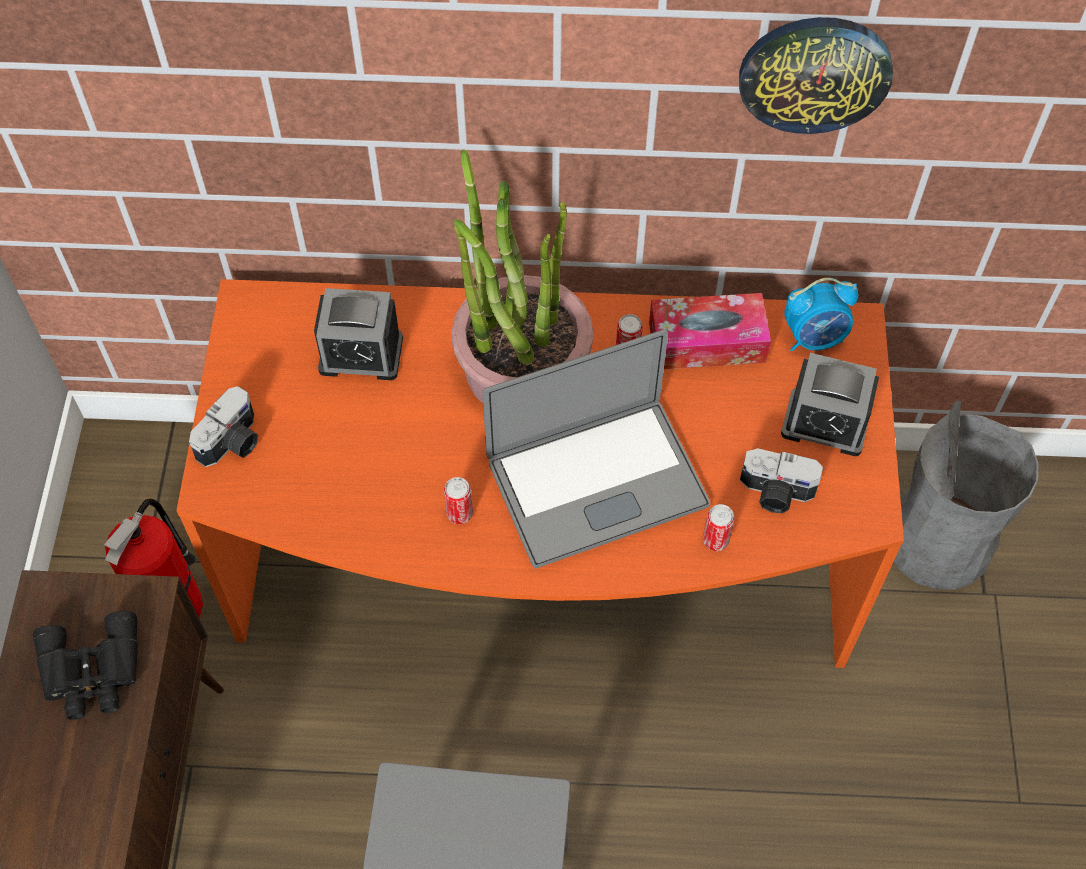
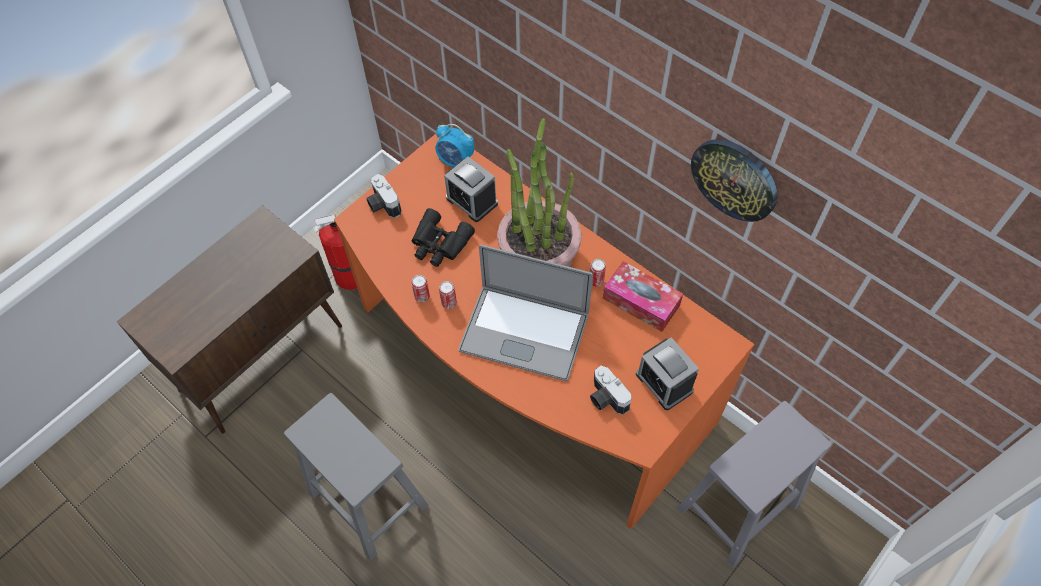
camera: 40 degrees right, 0 degrees up
(92, 673) = (250, 267): black binoculars -> black binoculars (439, 244)
(233, 443) = (382, 205): camera -> camera turned 75 degrees clockwise
(715, 540) = (555, 399): can -> can (422, 297)
(814, 338) = (699, 336): alarm clock -> alarm clock (455, 161)
(938, 541) = (739, 504): grey trash can -> grey stool

